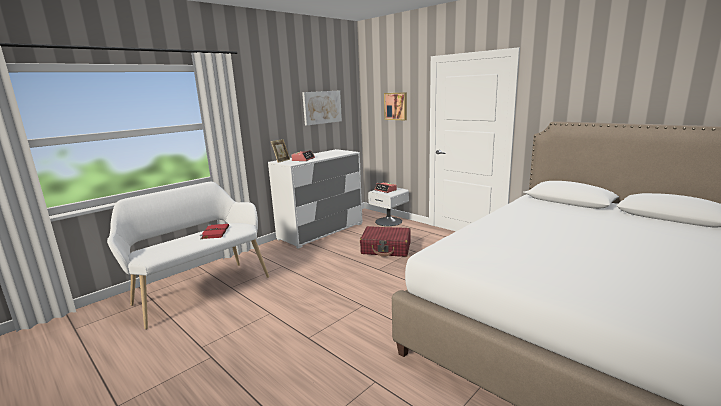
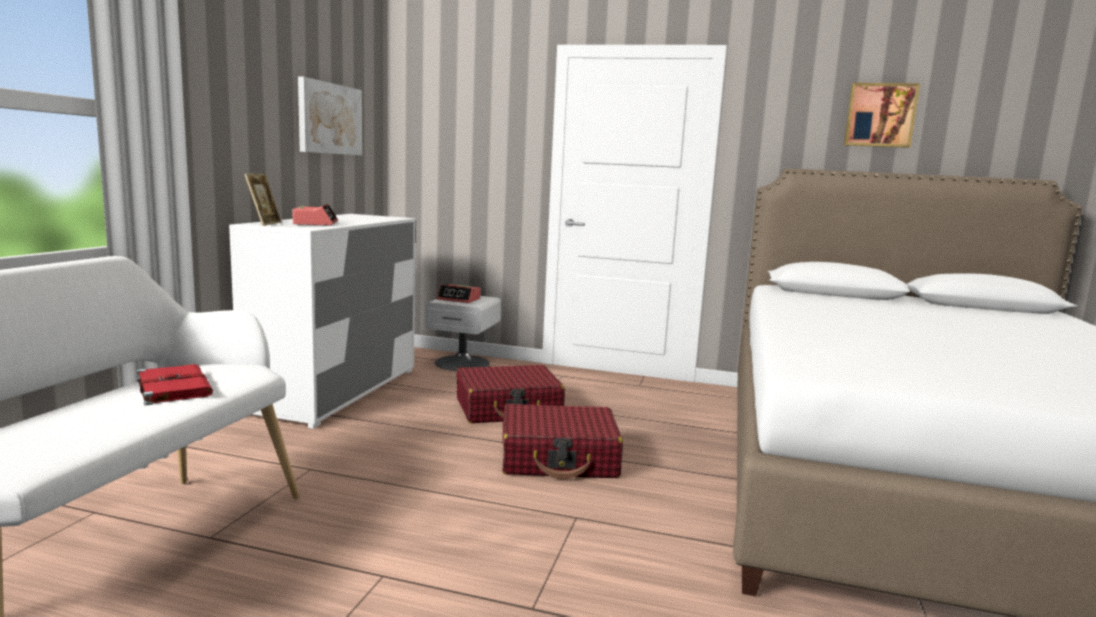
camera: 30 degrees left, 5 degrees down
(384, 277) = (559, 459): none -> red suitcase
(396, 106) = (476, 135): picture -> picture (880, 115)

